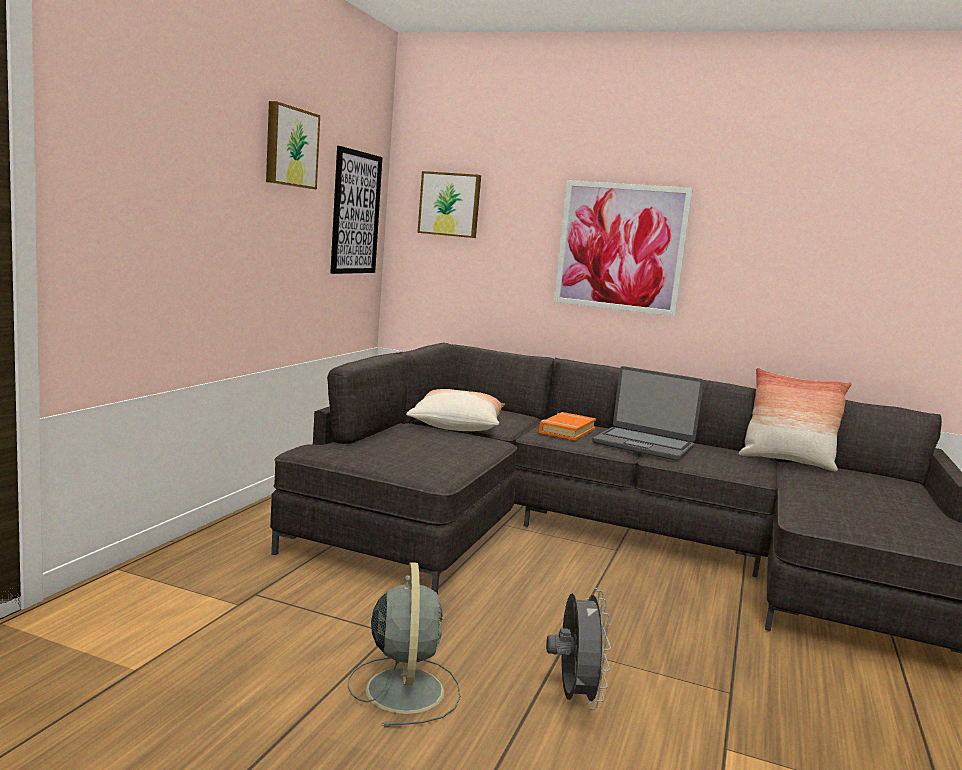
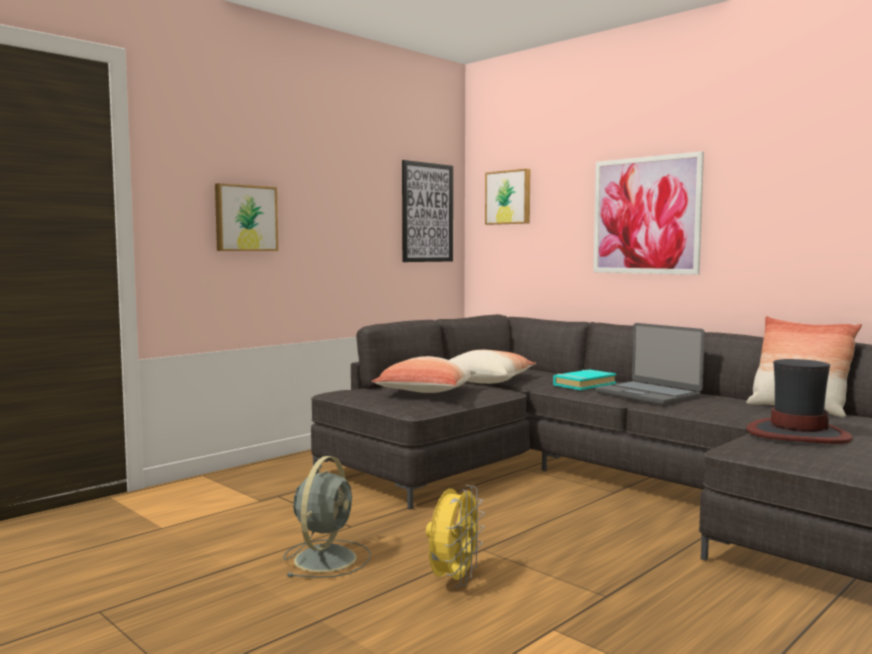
camera: 25 degrees right, 5 degrees down
(290, 147) = (352, 164): picture -> picture (245, 218)
(422, 450) = (425, 393): none -> pillow
(566, 431) = (584, 384): orange book -> turquoise book
(573, 697) = (454, 580): grey fan -> yellow fan
(833, 497) = (797, 434): none -> hat

